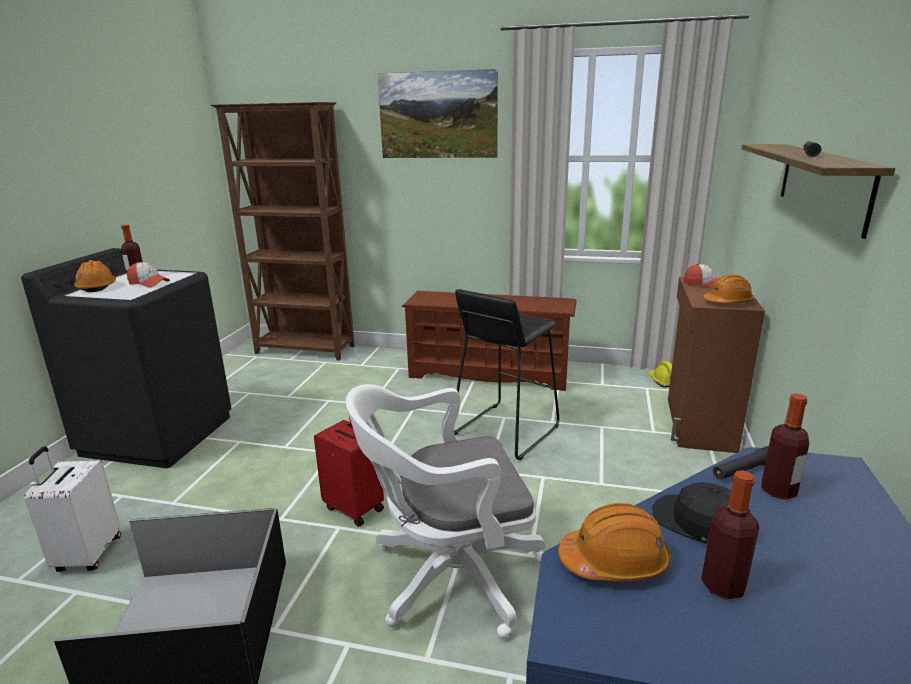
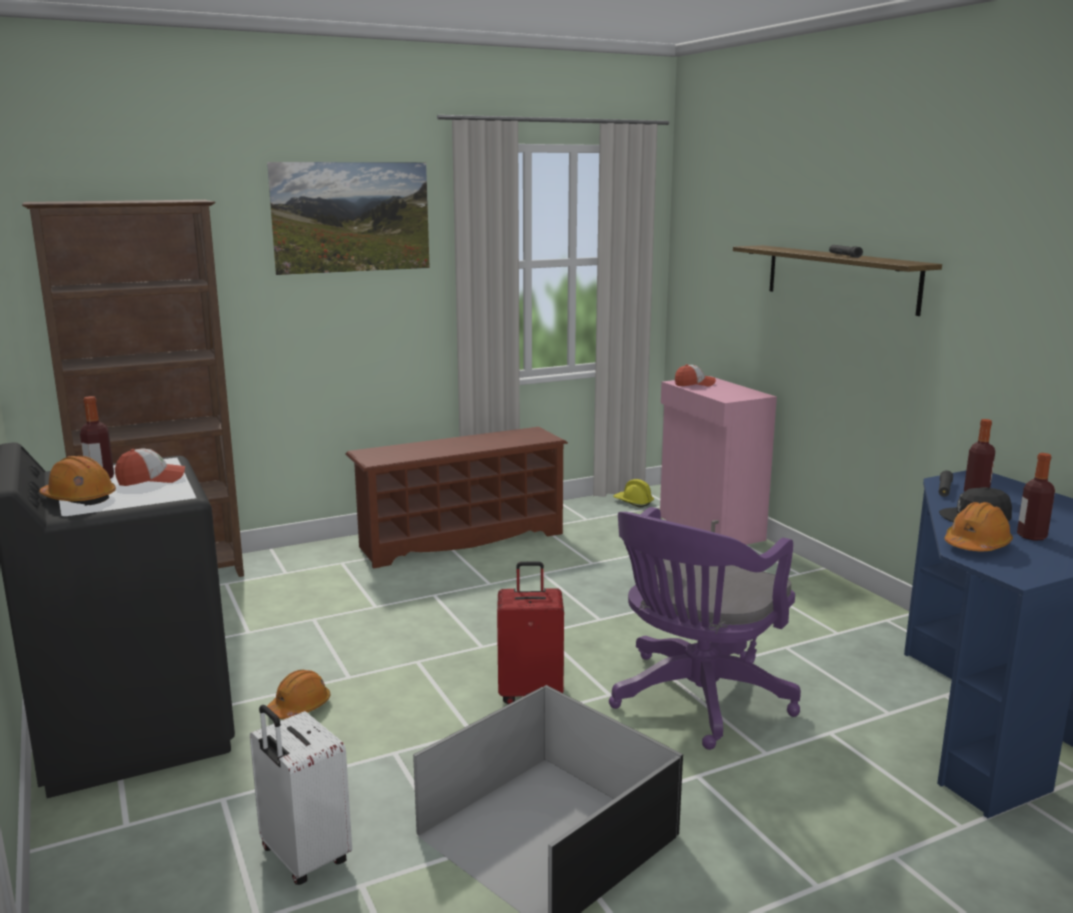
camera: 40 degrees left, 5 degrees down
(448, 576) = (695, 701): white office chair -> purple office chair
(504, 430) = (561, 584): black stool -> none
(698, 424) = (710, 528): brown cabinet -> pink cabinet
(728, 302) = (740, 394): orange hard hat -> orange hard hat (300, 707)

